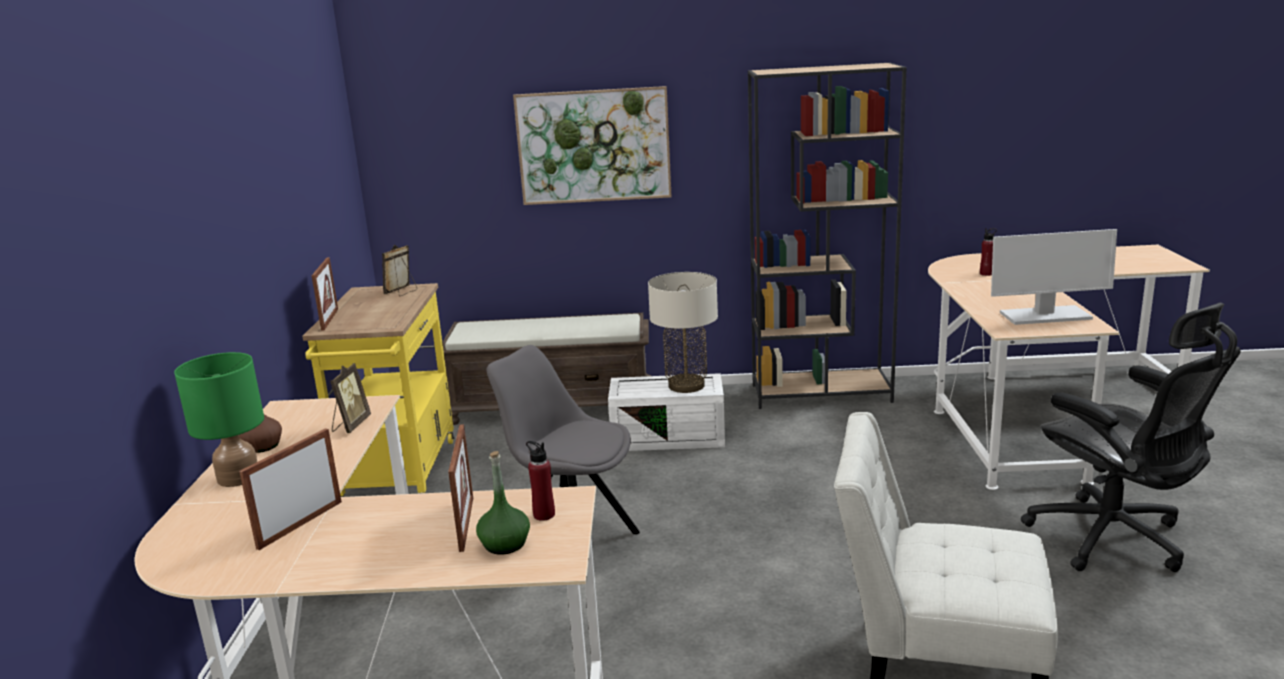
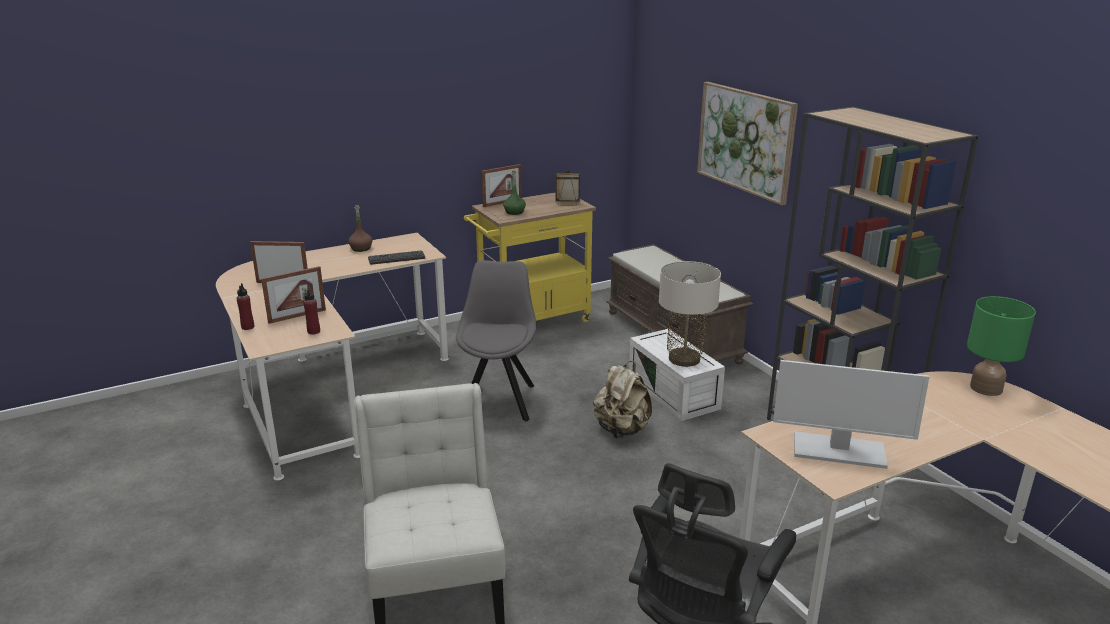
camera: 60 degrees right, 5 degrees up
(239, 477) = (324, 255): green table lamp -> green table lamp (986, 389)
(350, 425) = (396, 258): picture frame -> keyboard
(504, 544) = (279, 330): green bottle -> green bottle (514, 212)
(713, 481) = (621, 430): none -> beige backpack
(986, 274) = (950, 404): red bottle -> red bottle (247, 327)
(1044, 316) = (838, 451): monitor -> monitor turned 45 degrees counterclockwise

